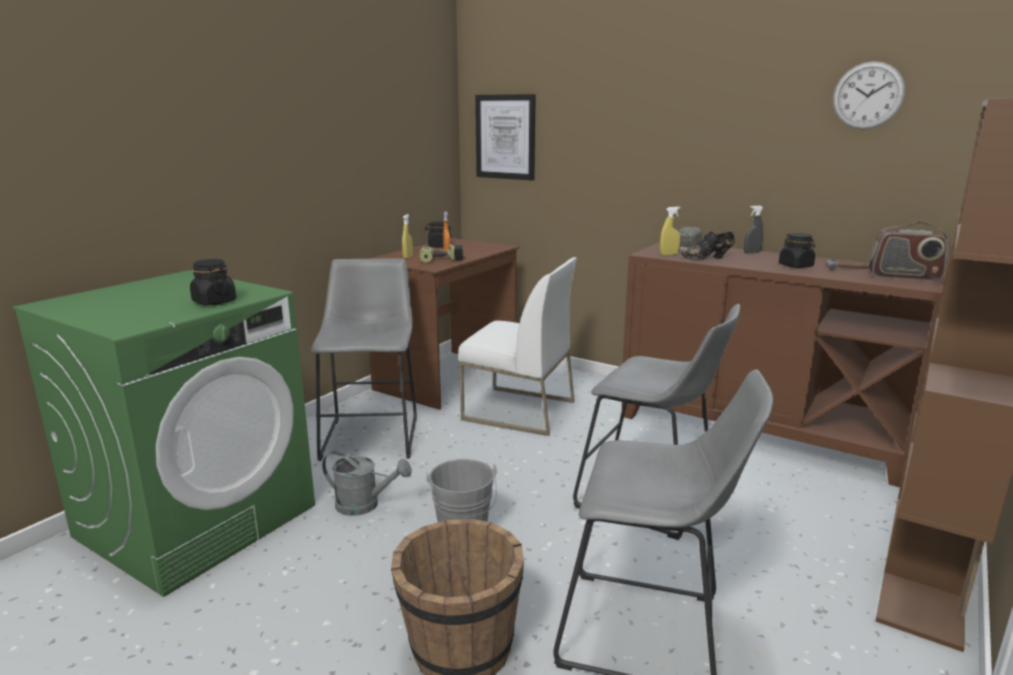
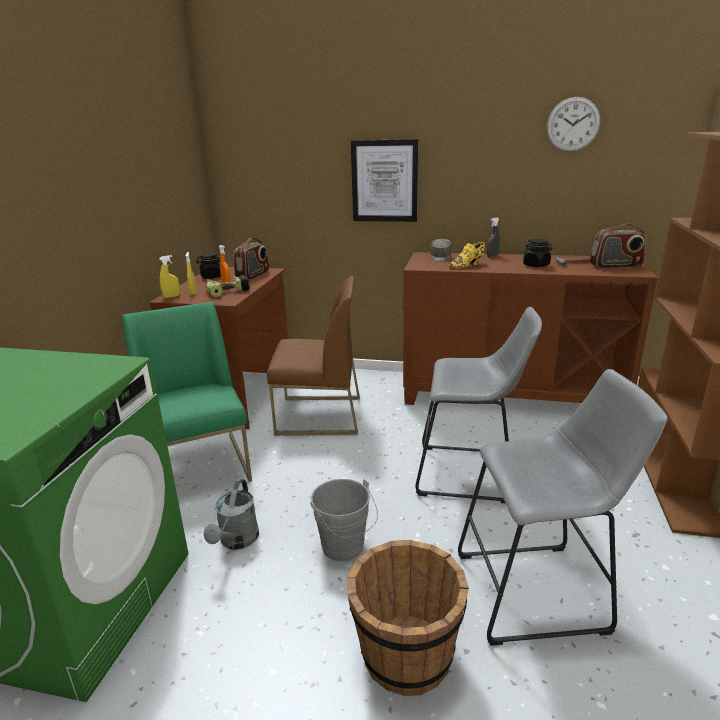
camera: 20 degrees left, 5 degrees up
(214, 302) = (76, 385): black jar -> none
(365, 505) = (237, 541): grey watering can -> grey watering can turned 105 degrees clockwise
(372, 434) = (200, 467): grey stool -> green chair
(480, 249) = (253, 276): none -> radio
(505, 137) = (256, 168): picture -> picture (384, 181)
(518, 411) = (318, 416): white chair -> brown chair
(669, 254) = (434, 265): yellow spray bottle -> yellow spray bottle (171, 296)
(709, 258) = (468, 265): black shoe -> yellow shoe

